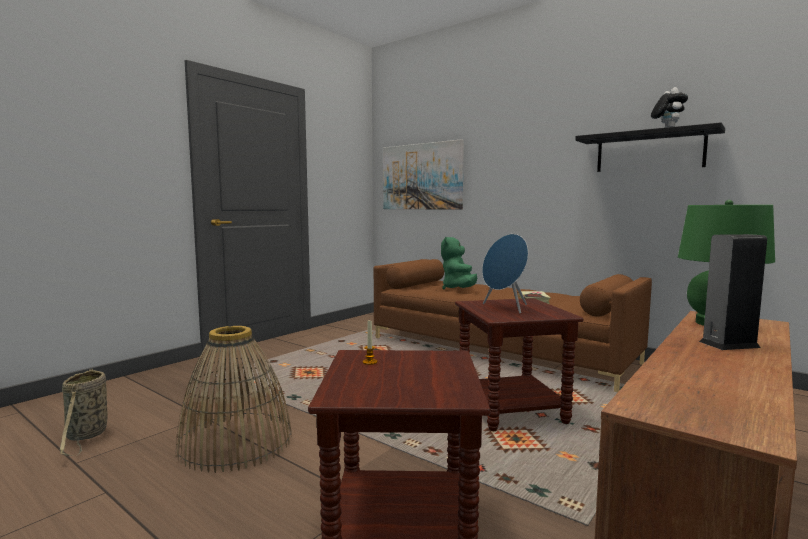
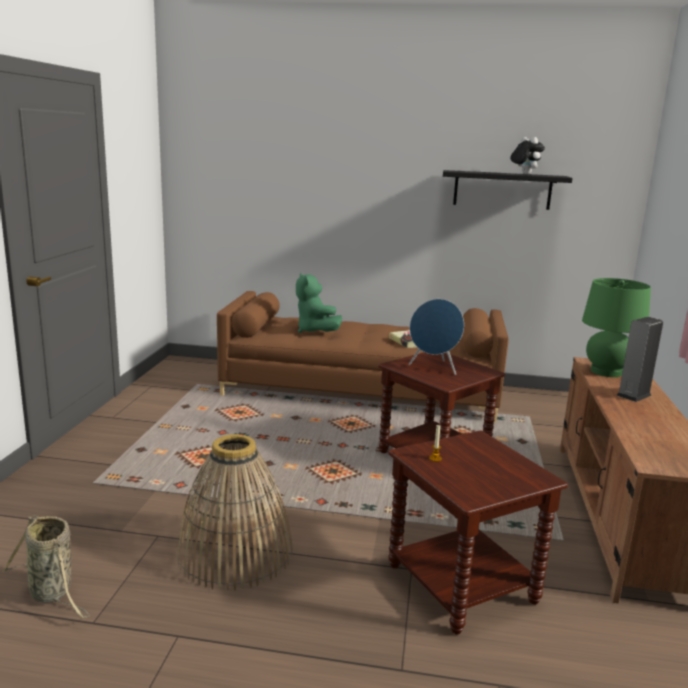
camera: 30 degrees left, 10 degrees up
(421, 176) = (240, 189): picture -> none

